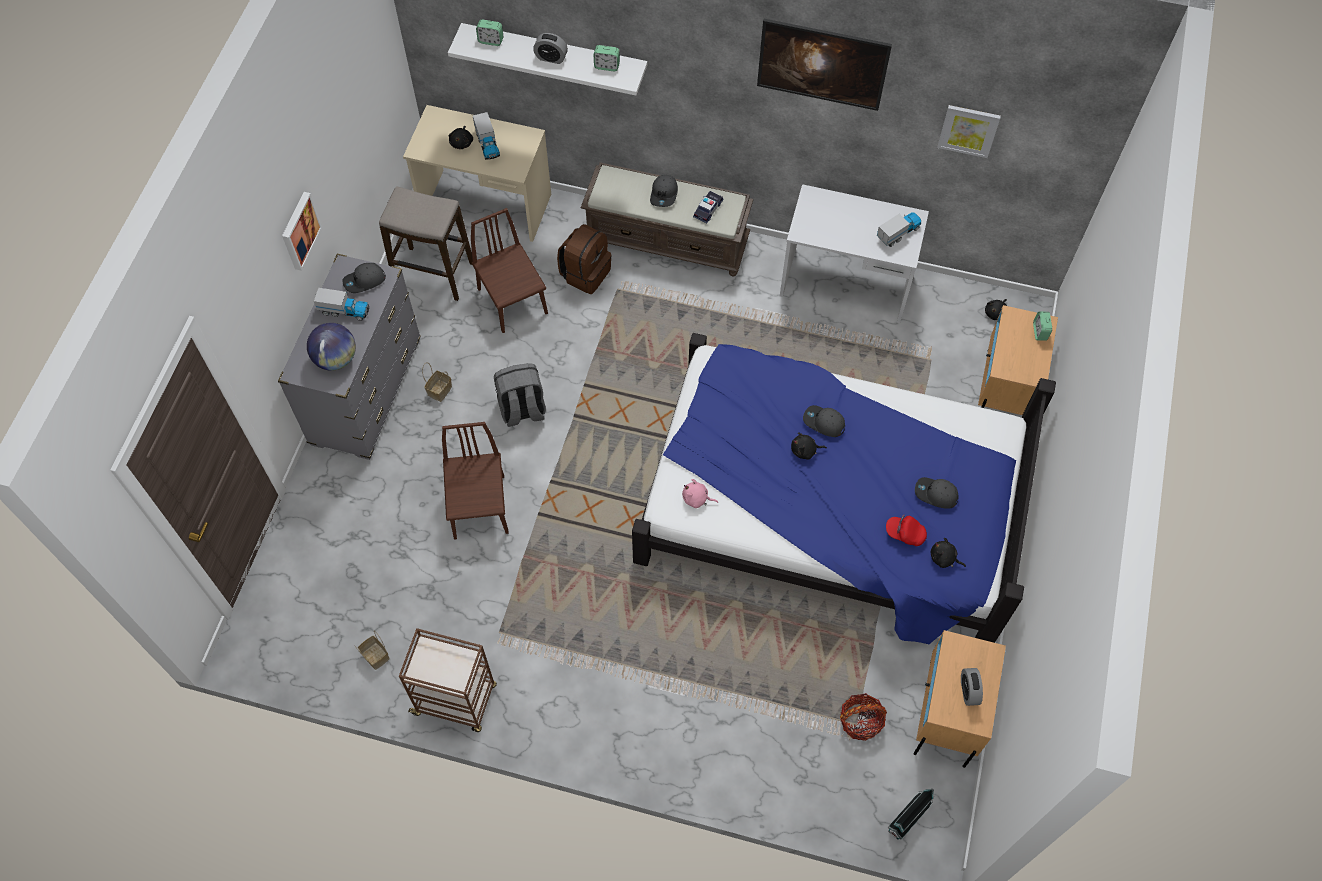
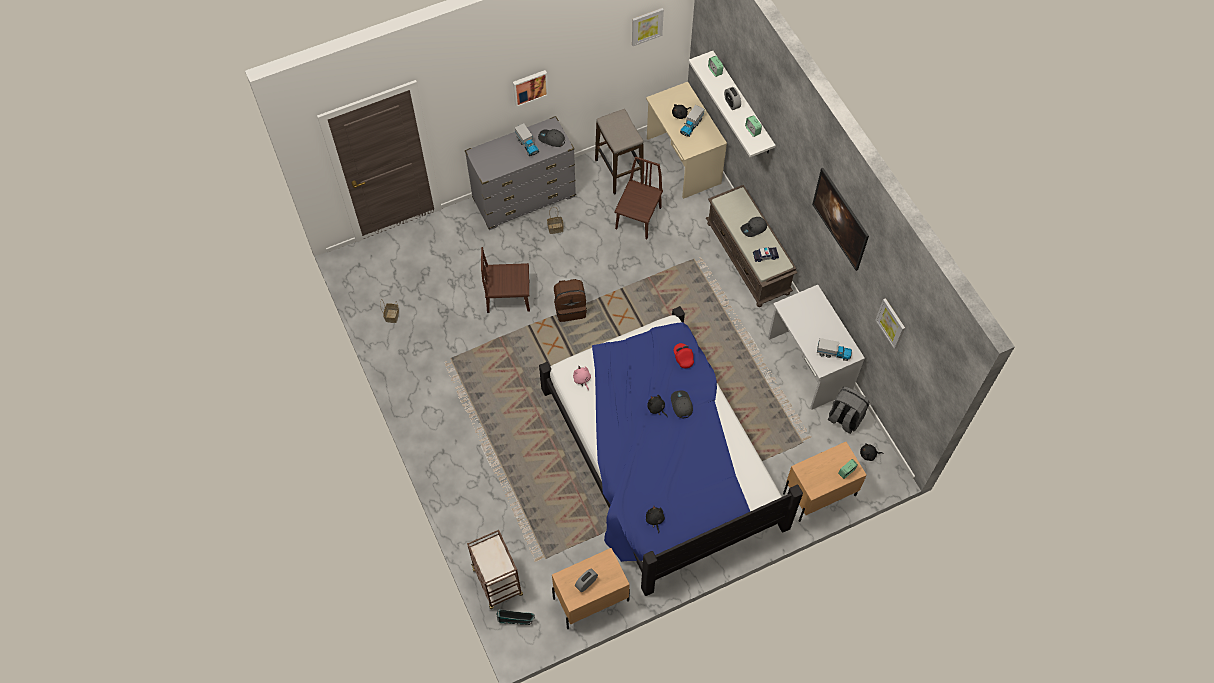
camera: 50 degrees right, 0 degrees up
(336, 359) = (498, 163): globe -> none
(365, 50) = (647, 26): none -> picture
(456, 700) = (400, 367): brown cart -> brown cart (498, 582)
(479, 507) = (508, 297): brown chair -> brown chair turned 135 degrees counterclockwise
(522, 410) = (579, 272): grey backpack -> grey backpack (844, 418)
(585, 273) = (688, 237): brown backpack -> brown backpack (570, 308)
(860, 721) = (549, 559): basket -> none
(905, 534) = (651, 490): red cap -> red cap (683, 358)
(935, 494) = (689, 489): grey cap -> none

